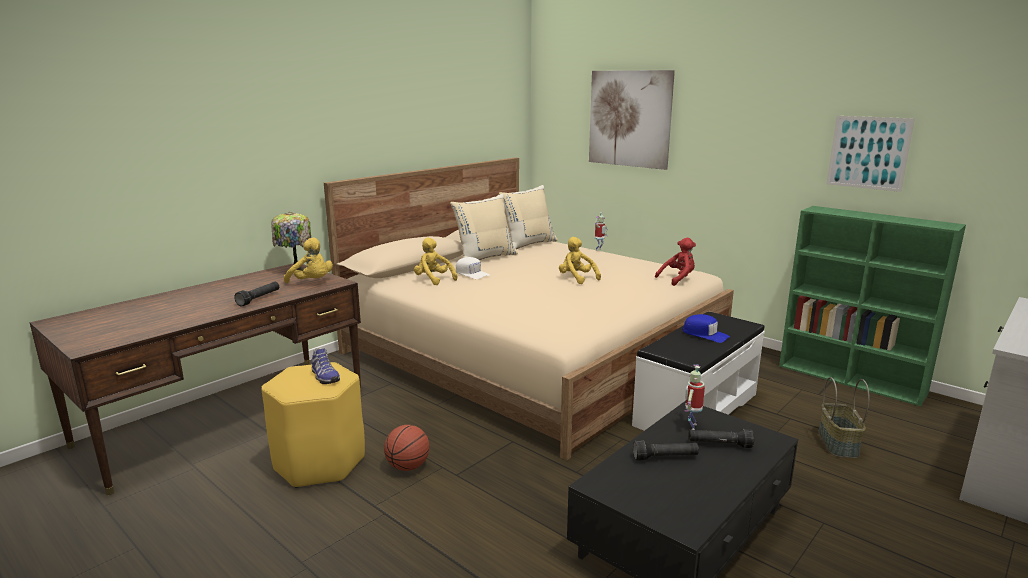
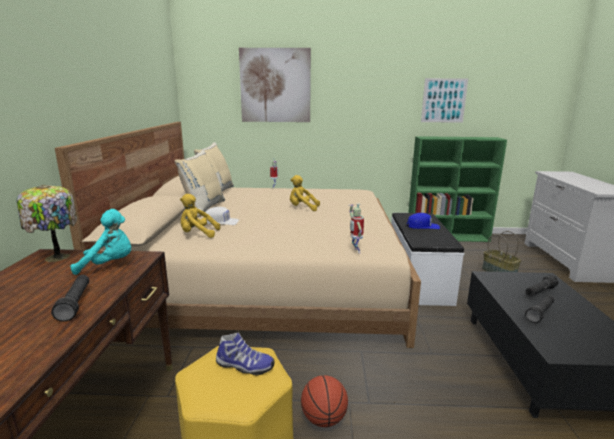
camera: 40 degrees left, 0 degrees up
(312, 282) = (109, 265): yellow plush toy -> turquoise plush toy
(678, 279) = (361, 195): red plush toy -> none
(691, 426) = (507, 286): toy robot -> toy robot (355, 251)

